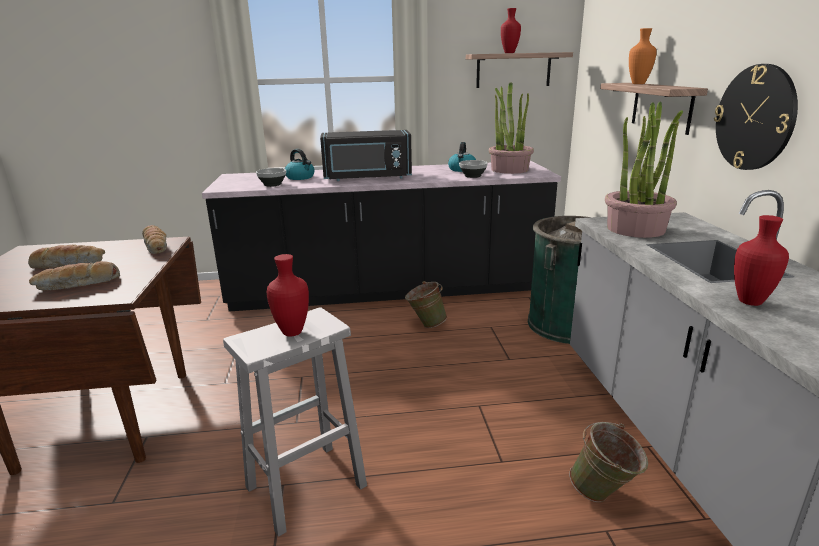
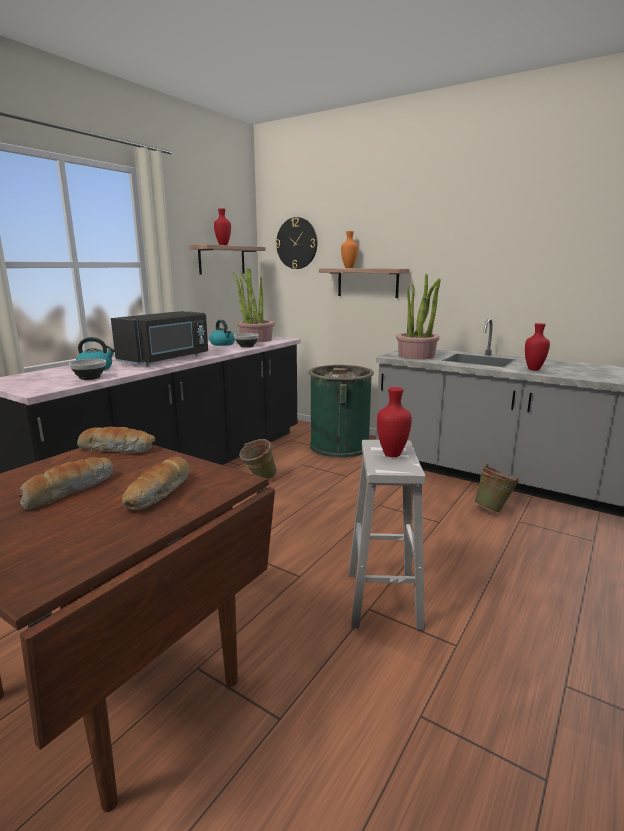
camera: 50 degrees left, 5 degrees down
(755, 118) = (451, 283): wall clock -> wall clock (296, 243)

